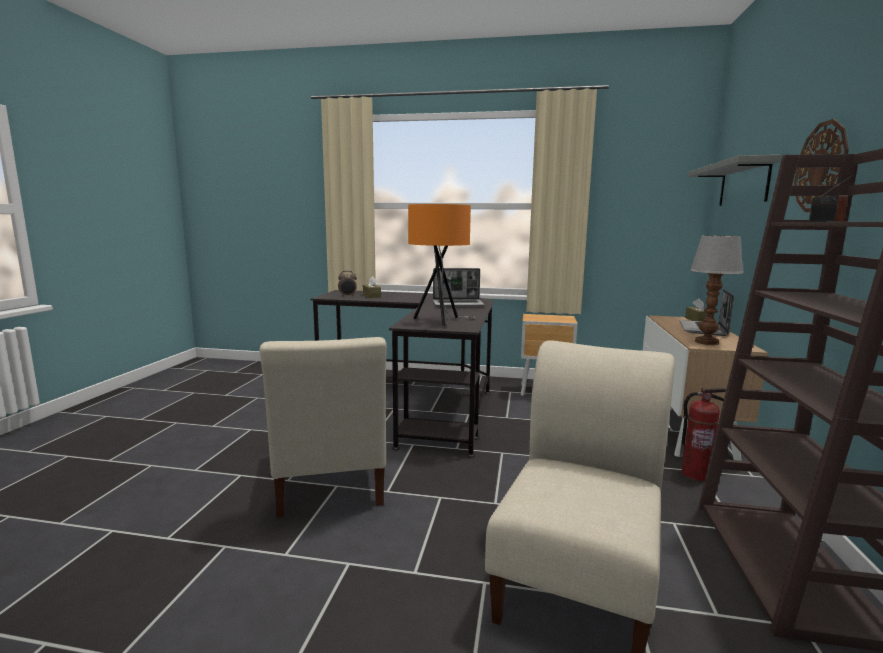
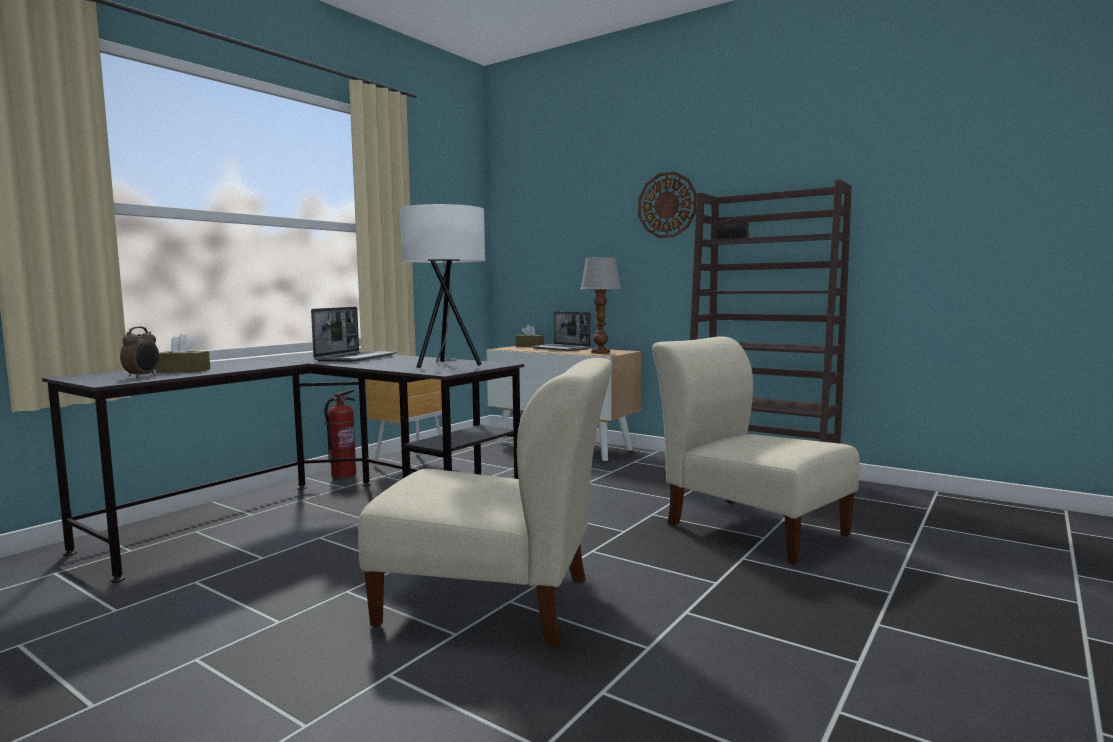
camera: 65 degrees left, 5 degrees down
(441, 321) = (447, 365): orange table lamp -> white table lamp
(696, 474) = (639, 464): fire extinguisher -> fire extinguisher (343, 475)
(743, 184) = (556, 216): grey shelf -> none

